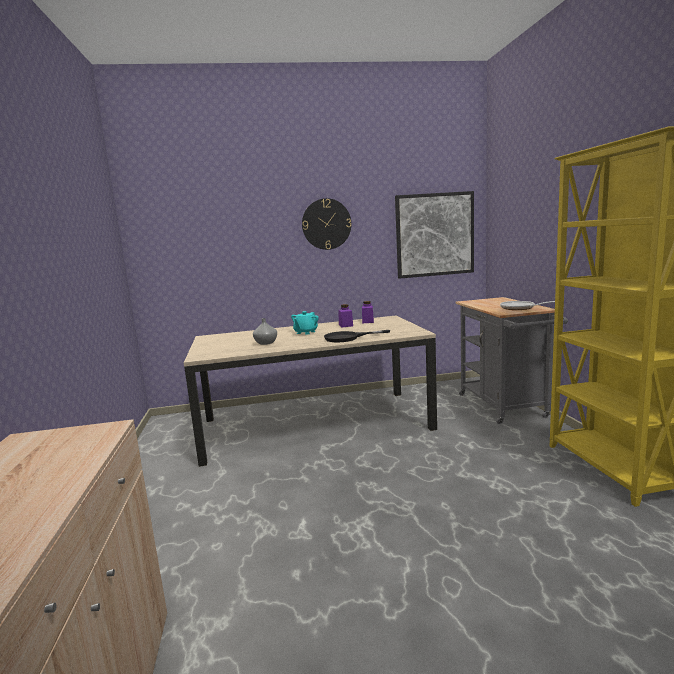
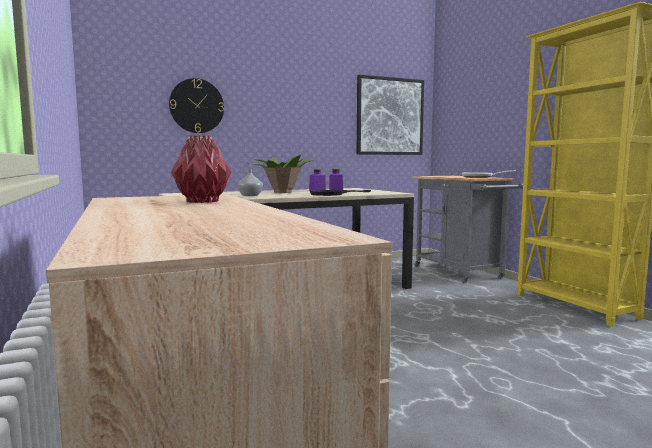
camera: 15 degrees left, 5 degrees down
(59, 463) = (203, 201): none -> red vase
(305, 332) = (282, 192): turquoise teapot -> potted plant
(326, 224) = (294, 94): wall clock -> wall clock (196, 106)

